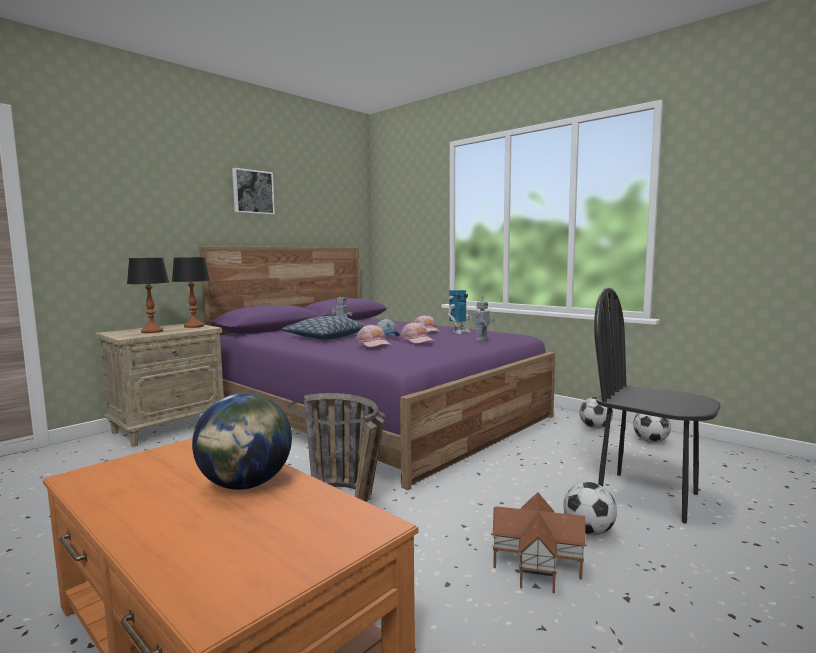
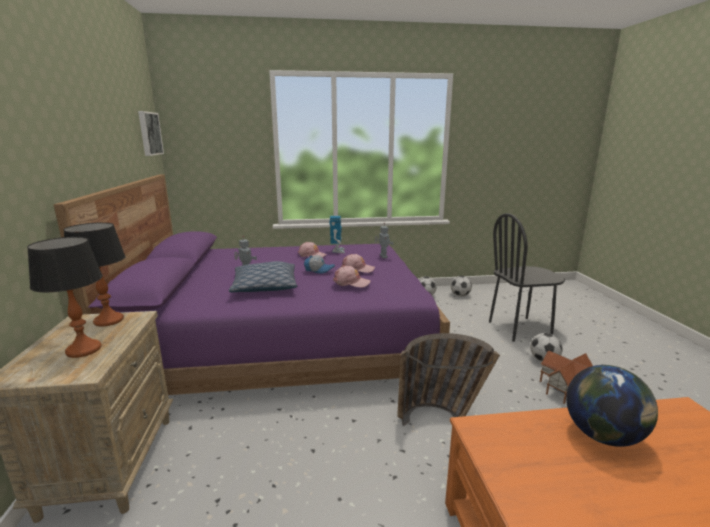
camera: 50 degrees left, 10 degrees up
(252, 192) = (80, 115): picture -> picture (149, 133)

